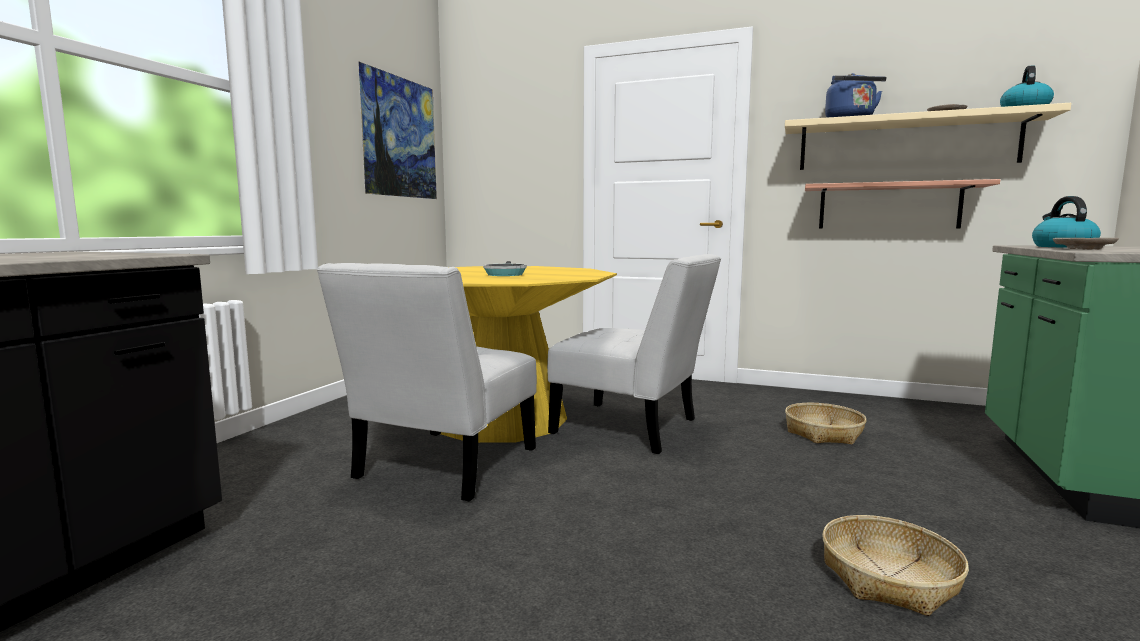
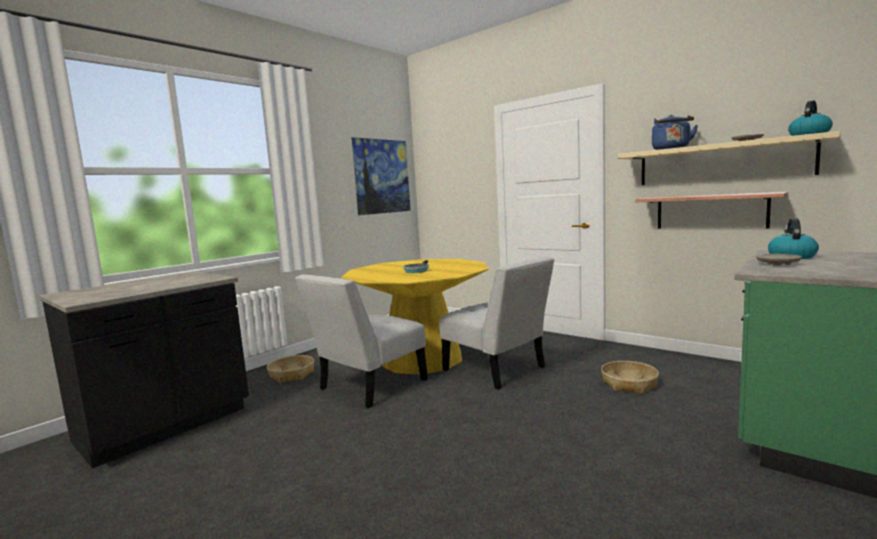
camera: 20 degrees right, 0 degrees up
(889, 578) = (566, 481): basket -> basket (292, 374)

